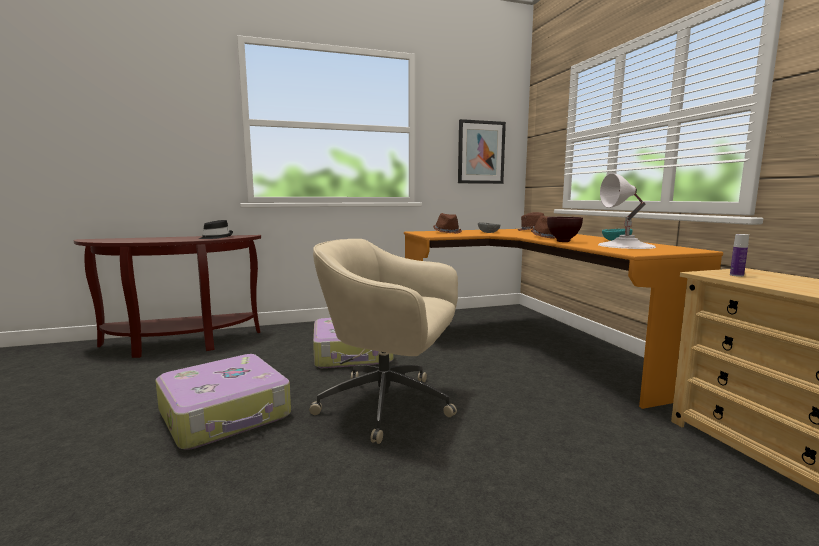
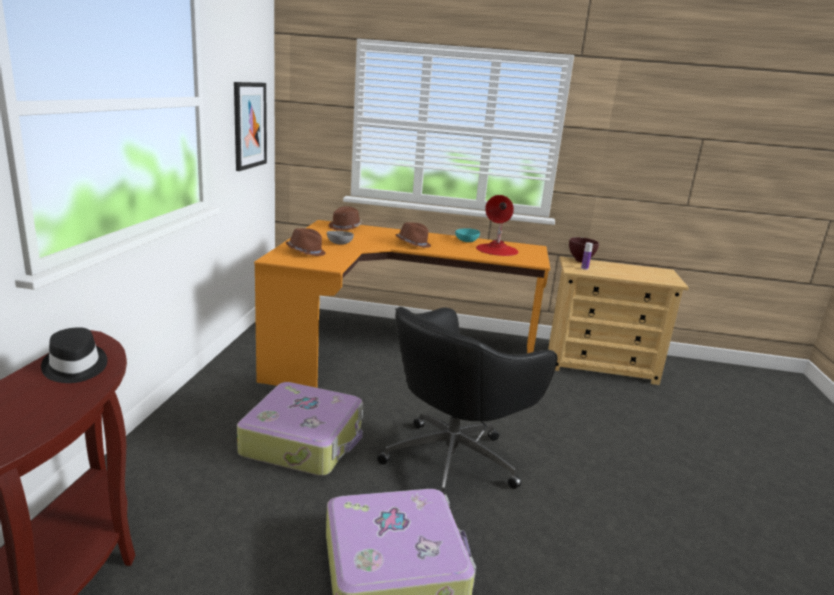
camera: 65 degrees left, 10 degrees up
(389, 405) = (454, 460): beige office chair -> black office chair
(563, 241) = (451, 251): brown bowl -> brown bowl (580, 261)
(626, 245) = (497, 249): white table lamp -> red table lamp

